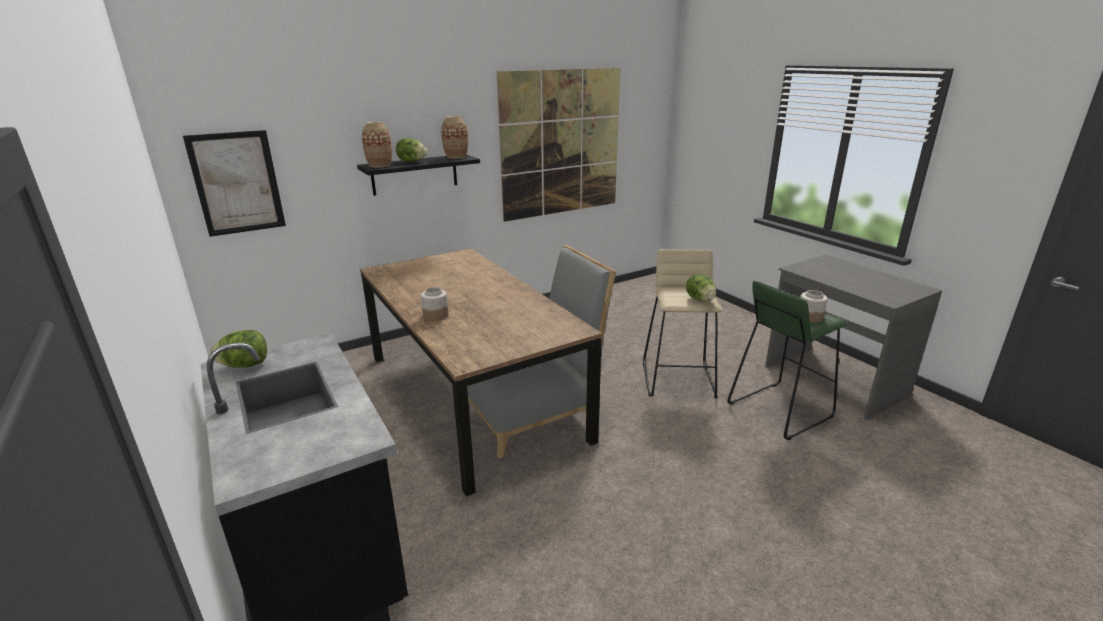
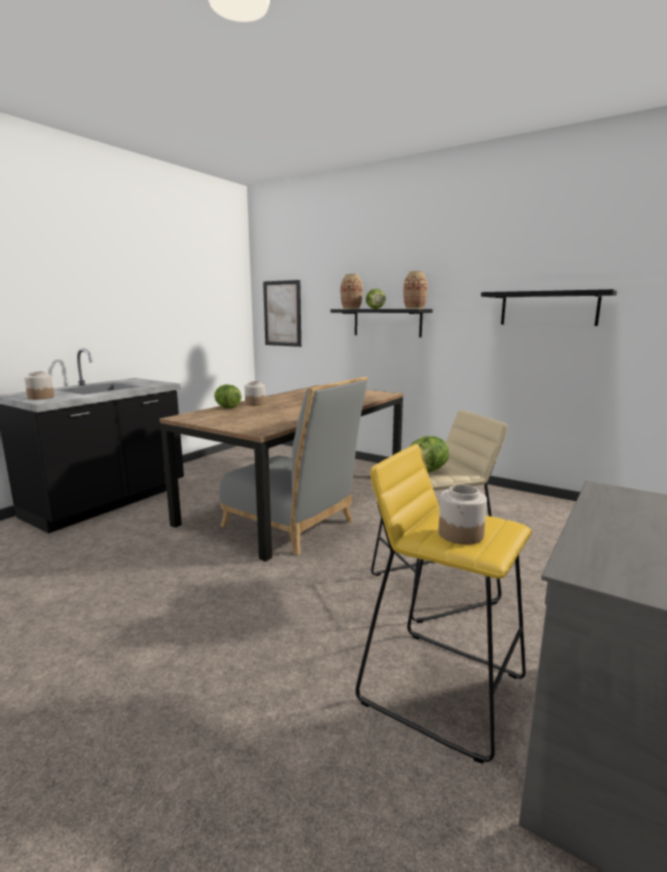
camera: 65 degrees right, 10 degrees down
(245, 365) = (132, 381): lettuce -> lettuce (227, 407)
(324, 444) = (41, 397): none -> jar
(561, 144) = (548, 308): picture -> black shelf
(779, 410) = (441, 687): green stool -> yellow stool

